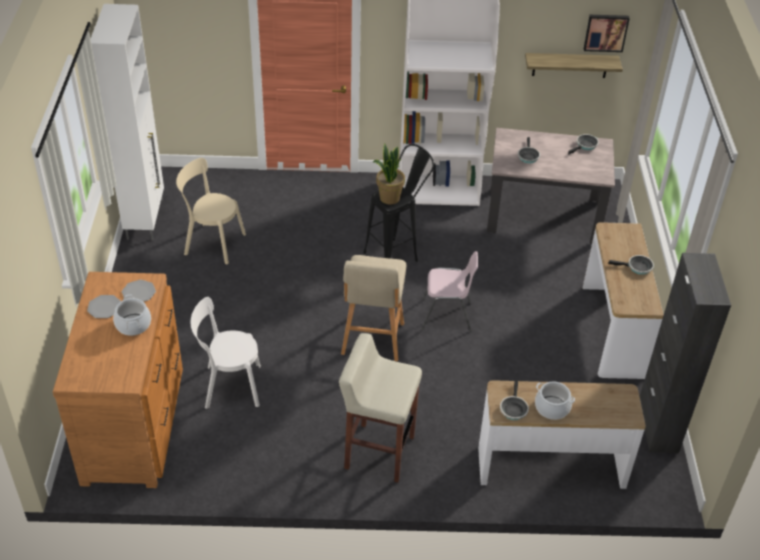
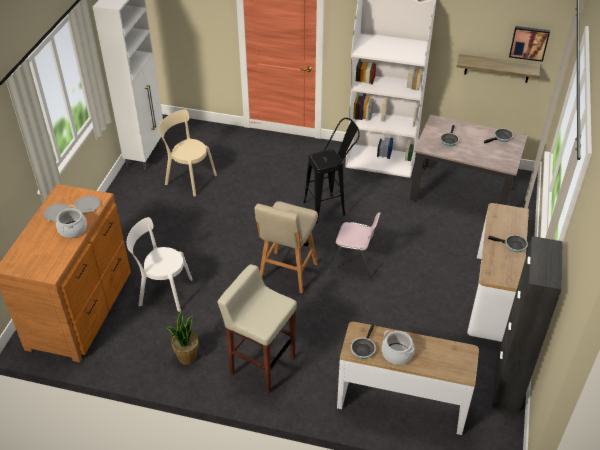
camera: 15 degrees right, 0 degrees up
(389, 198) = (322, 159): potted plant -> potted plant (186, 357)

